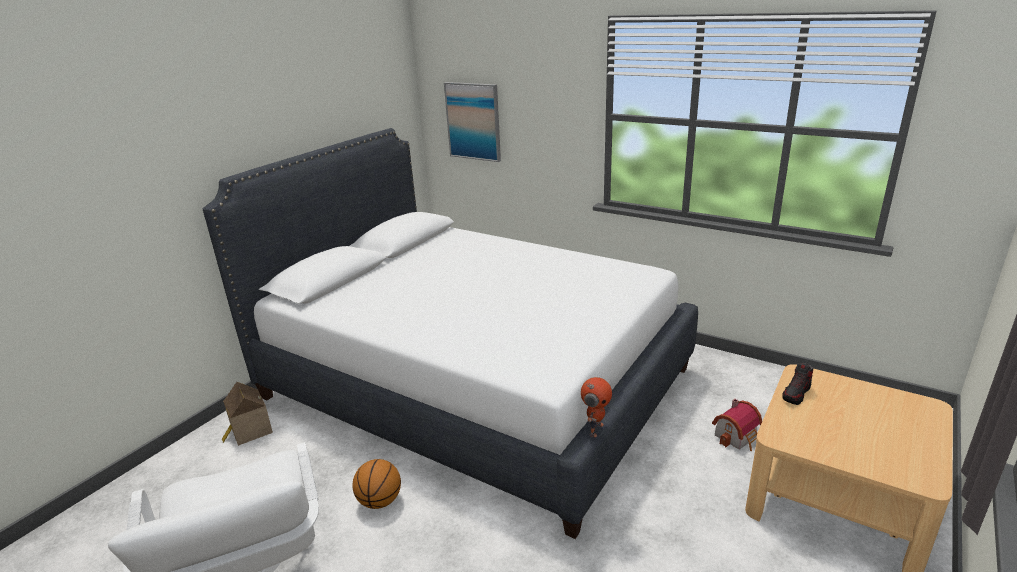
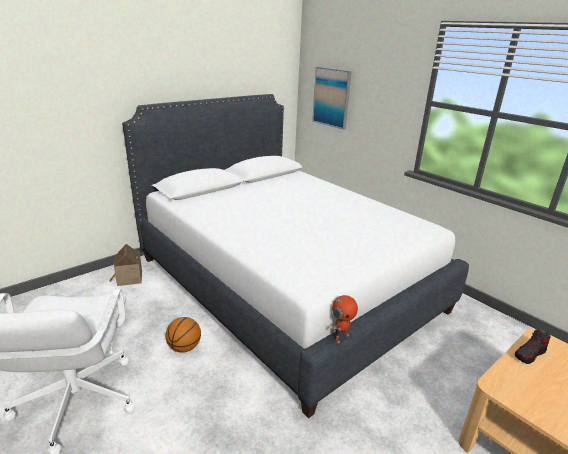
camera: 15 degrees right, 0 degrees up
(738, 437) = (475, 377): toy house -> none

